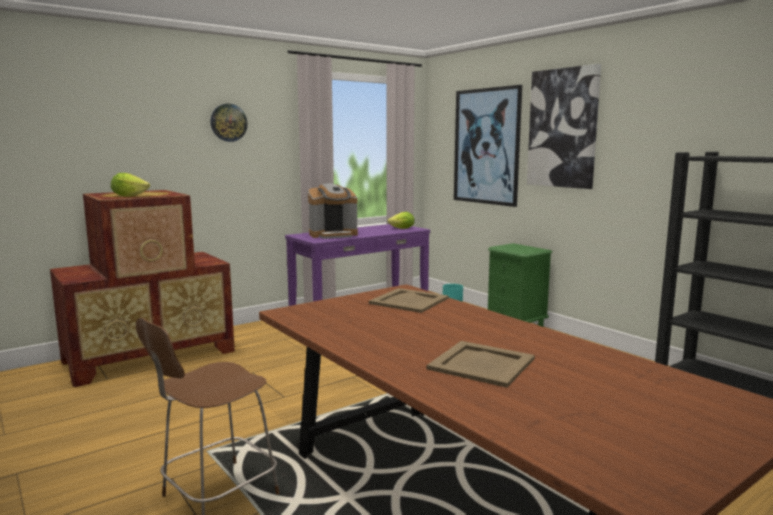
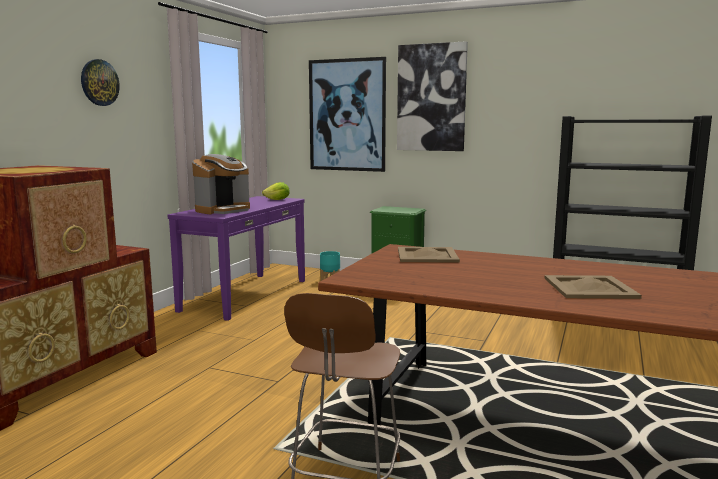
camera: 30 degrees left, 0 degrees up
(129, 196) = (35, 171): lettuce -> none

